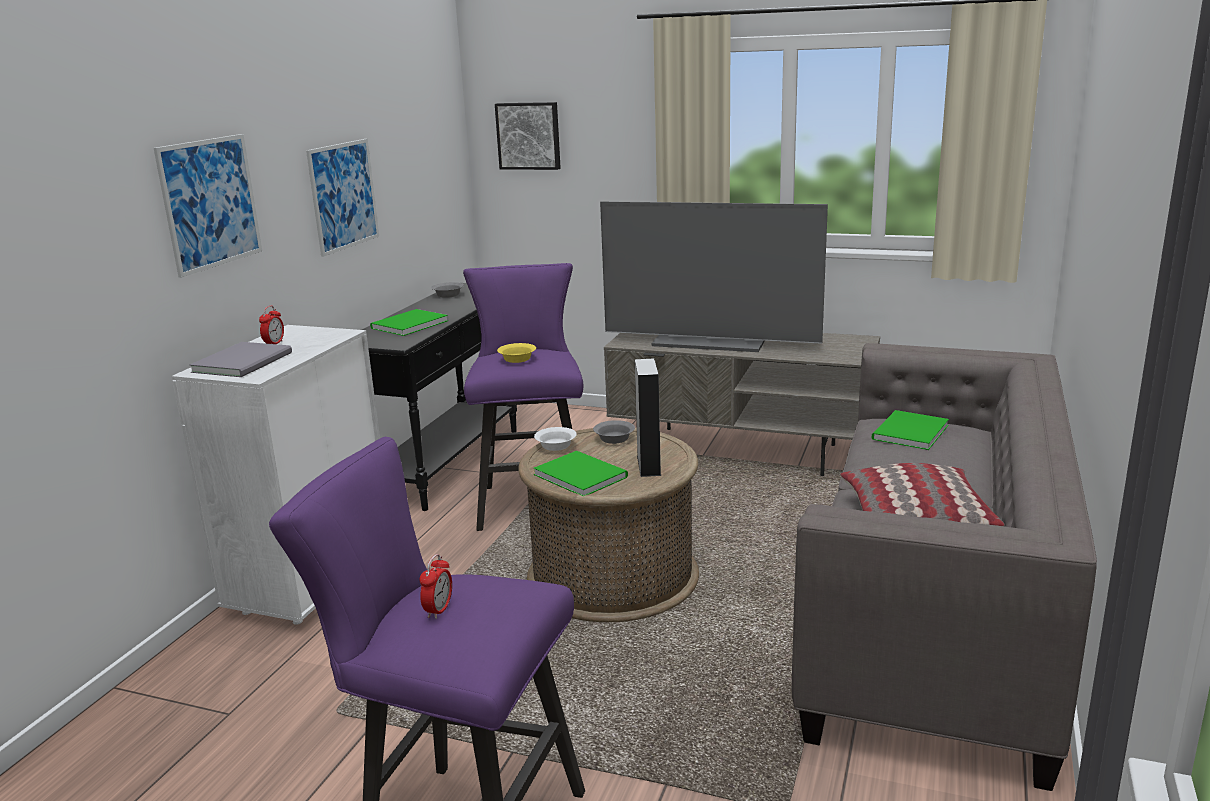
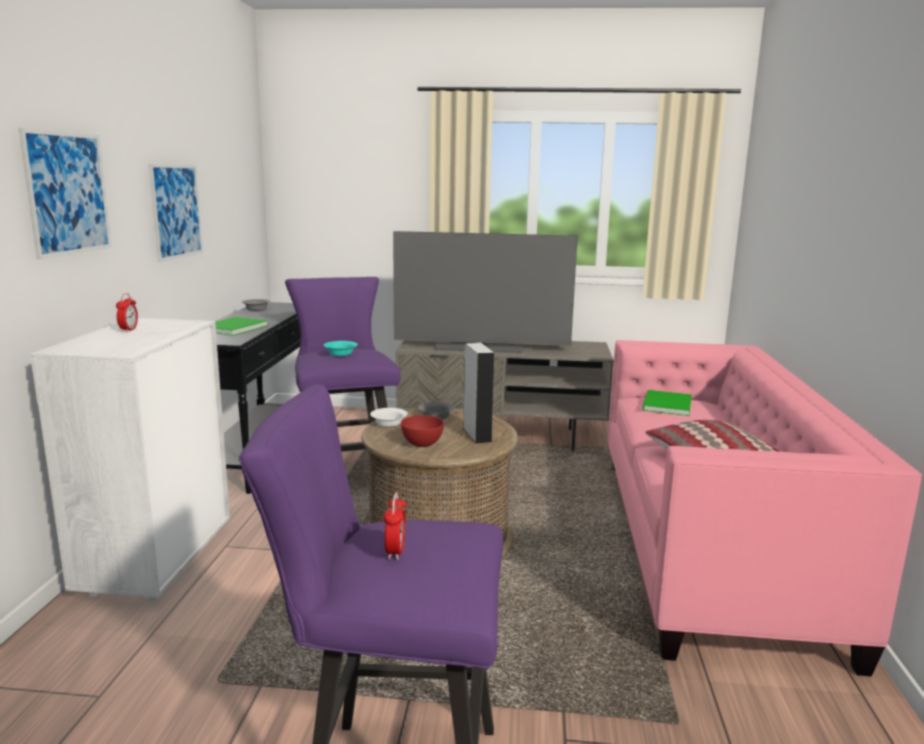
camera: 15 degrees left, 5 degrees down
(246, 362) = (107, 342): grey book -> none
(516, 360) = (340, 354): yellow bowl -> turquoise bowl
(529, 136) = (320, 183): picture -> none
(580, 474) = (422, 444): green book -> red bowl
(934, 612) = (707, 544): grey sofa -> pink sofa

